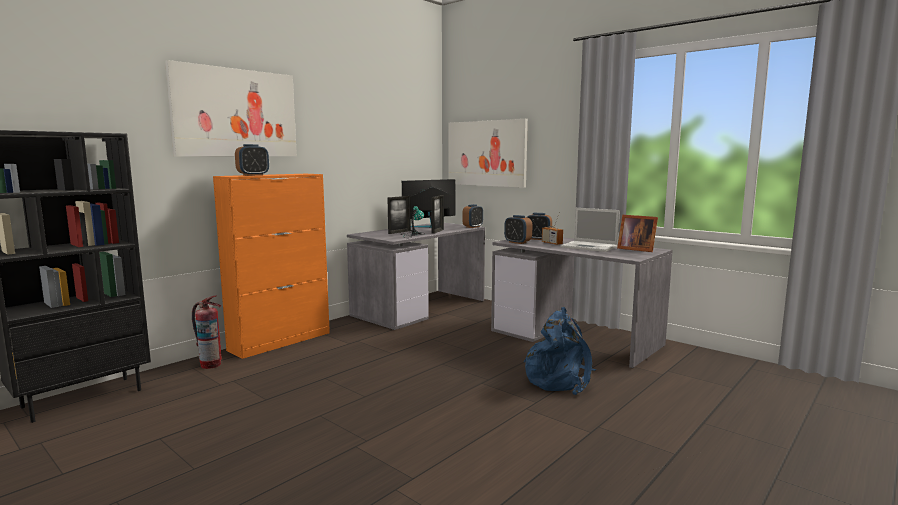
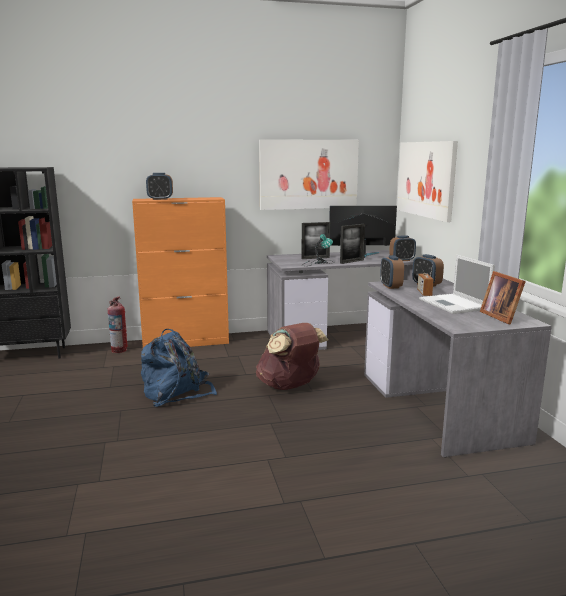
camera: 35 degrees right, 5 degrees up
(236, 113) = (157, 144): picture -> picture (308, 174)
(448, 352) = (290, 386): none -> brown backpack
(560, 379) = (346, 443): blue backpack -> blue backpack (176, 393)

